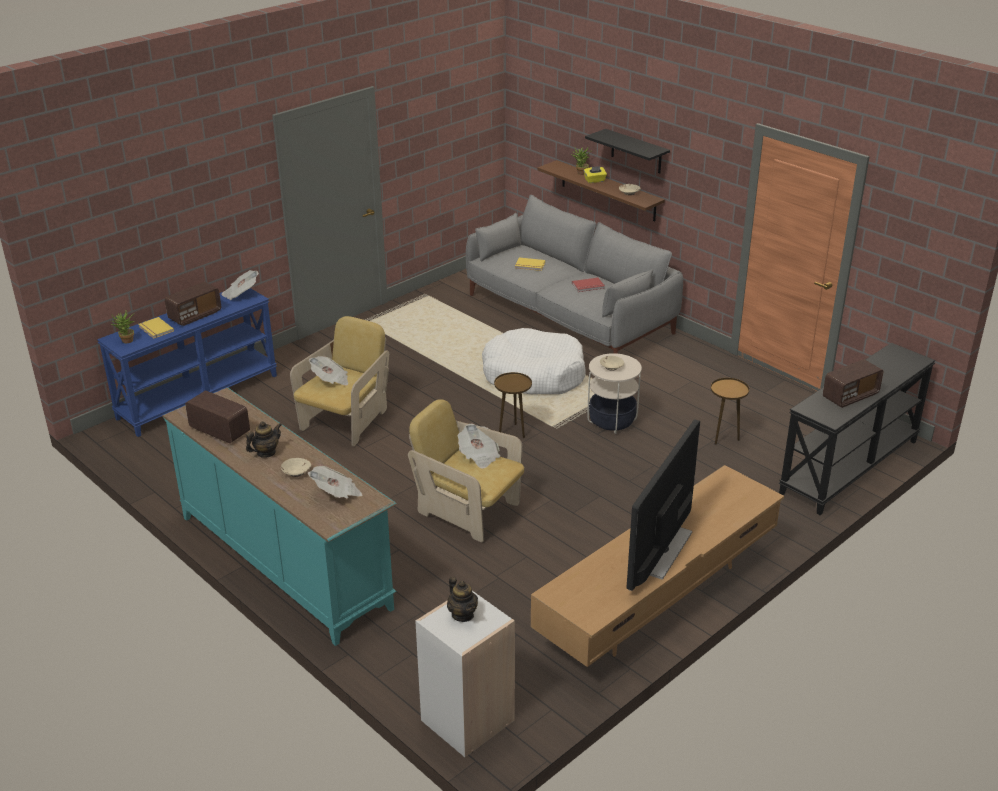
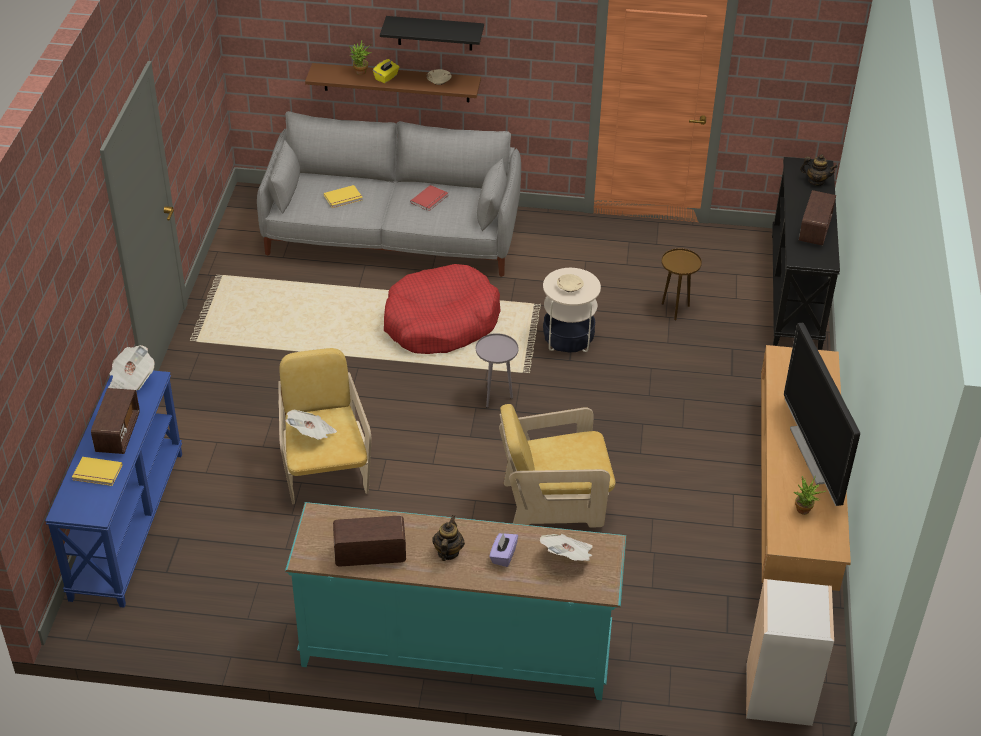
camera: 40 degrees left, 10 degrees up
(126, 342) = (86, 506): potted plant -> potted plant (804, 511)
(296, 472) = (503, 556): beige bowl -> purple tissue box
(462, 614) = (791, 605): teapot -> teapot (816, 181)
(479, 455) = (554, 443): newspaper -> none
(513, 432) = (495, 397): brown side table -> grey side table
(533, 374) = (440, 322): white dog bed -> red dog bed

